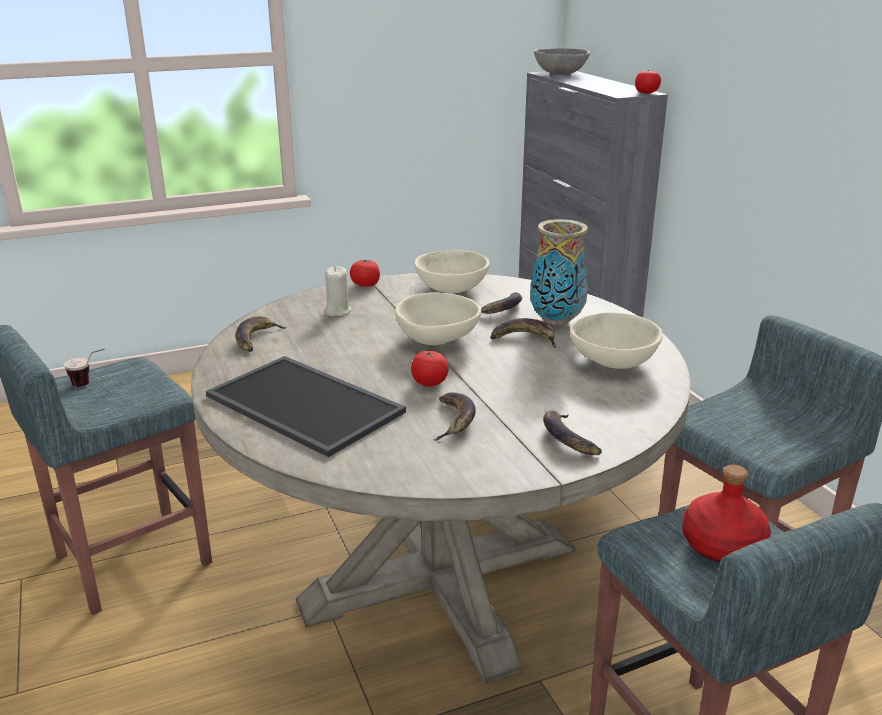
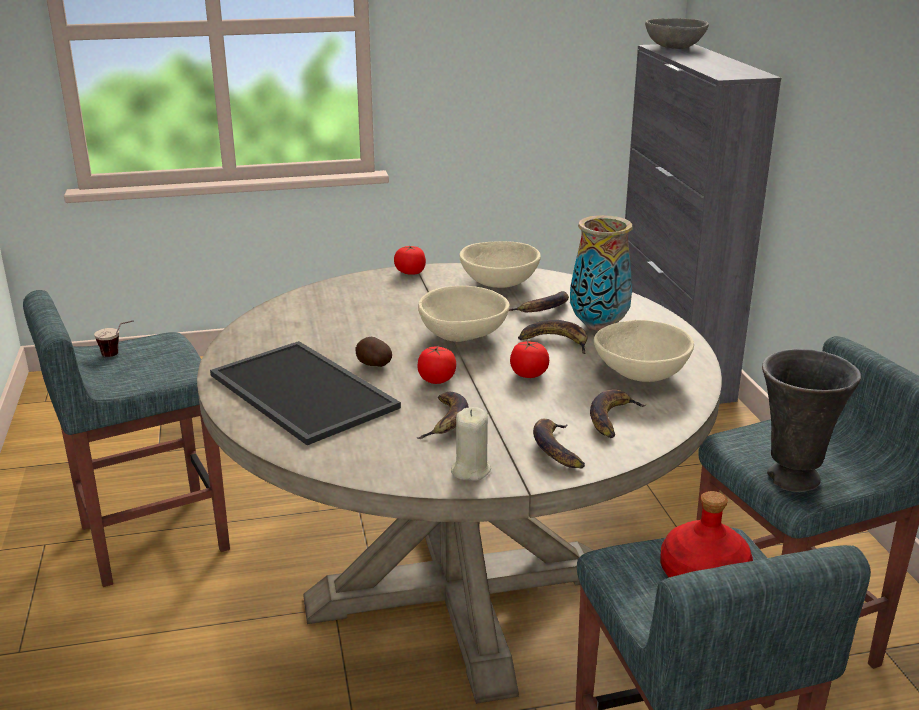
camera: 10 degrees right, 0 degrees up
(256, 338) = (279, 321): banana -> banana (612, 418)
(337, 311) = (370, 299): beige candle -> beige candle (470, 470)
(363, 373) = (373, 365): none -> potato
(646, 92) = (757, 74): tomato -> tomato (529, 374)
(760, 446) = (792, 479): none -> grey vase

